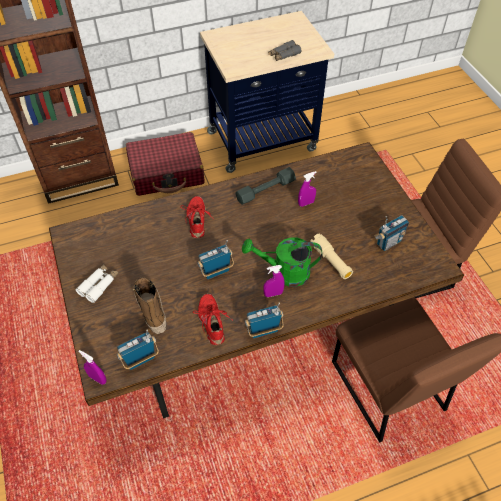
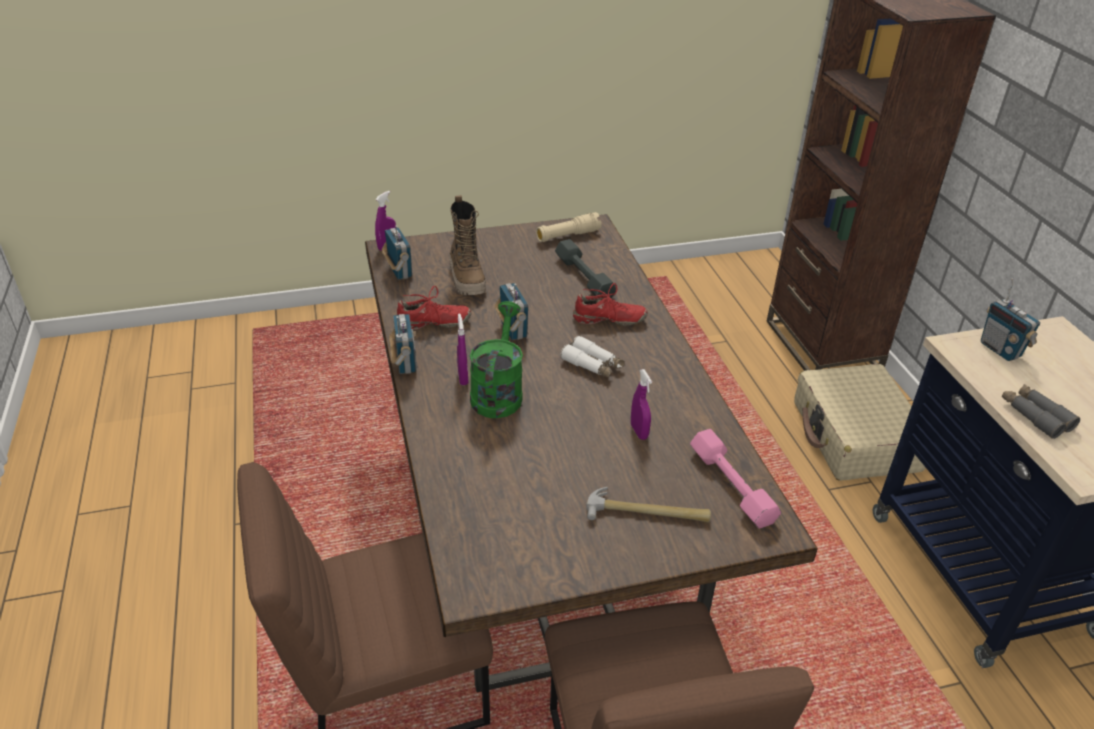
camera: 95 degrees right, 15 degrees down
(99, 285) = (511, 246): white binoculars -> white binoculars (592, 364)
(150, 309) = (467, 279): boot -> boot turned 90 degrees clockwise
(167, 172) = (855, 436): red suitcase -> beige suitcase
(265, 190) = (669, 389): grey dumbbell -> grey dumbbell (584, 277)
(330, 260) = (510, 444): beige flashlight -> beige flashlight (568, 235)
(338, 167) = (731, 486): none -> pink dumbbell
(367, 199) = (647, 513): none -> hammer
(388, 242) = (538, 523): radio -> radio (1000, 349)

